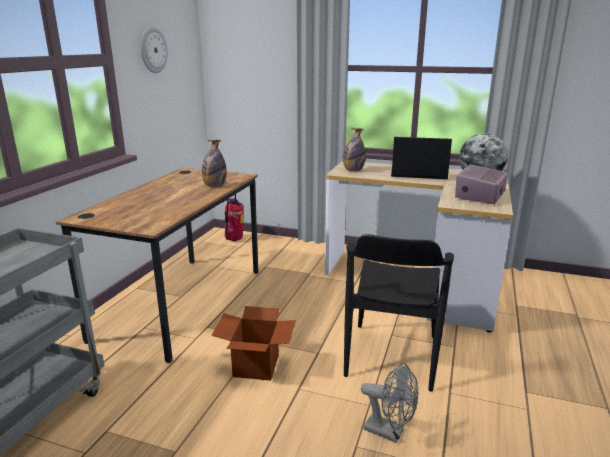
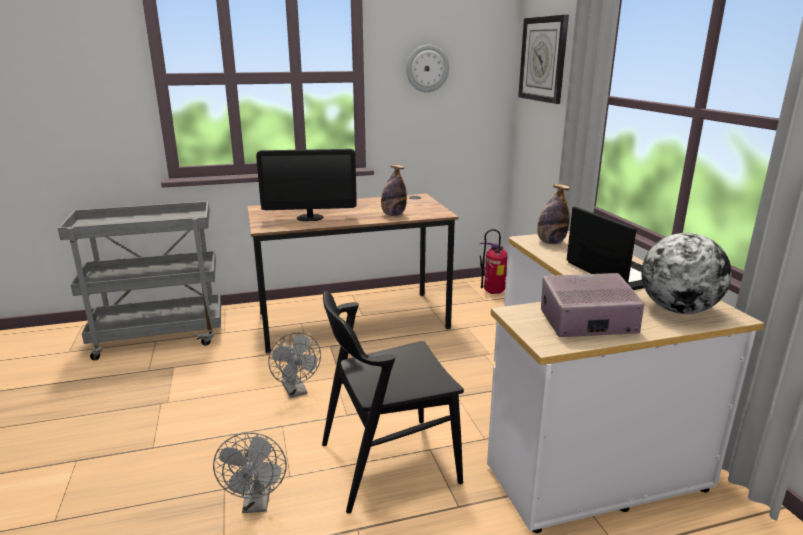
camera: 55 degrees right, 0 degrees up
(159, 208) = (310, 217): none -> monitor
(241, 40) = (543, 59): none -> wall clock
(256, 366) = (296, 391): cardboard box -> grey fan

